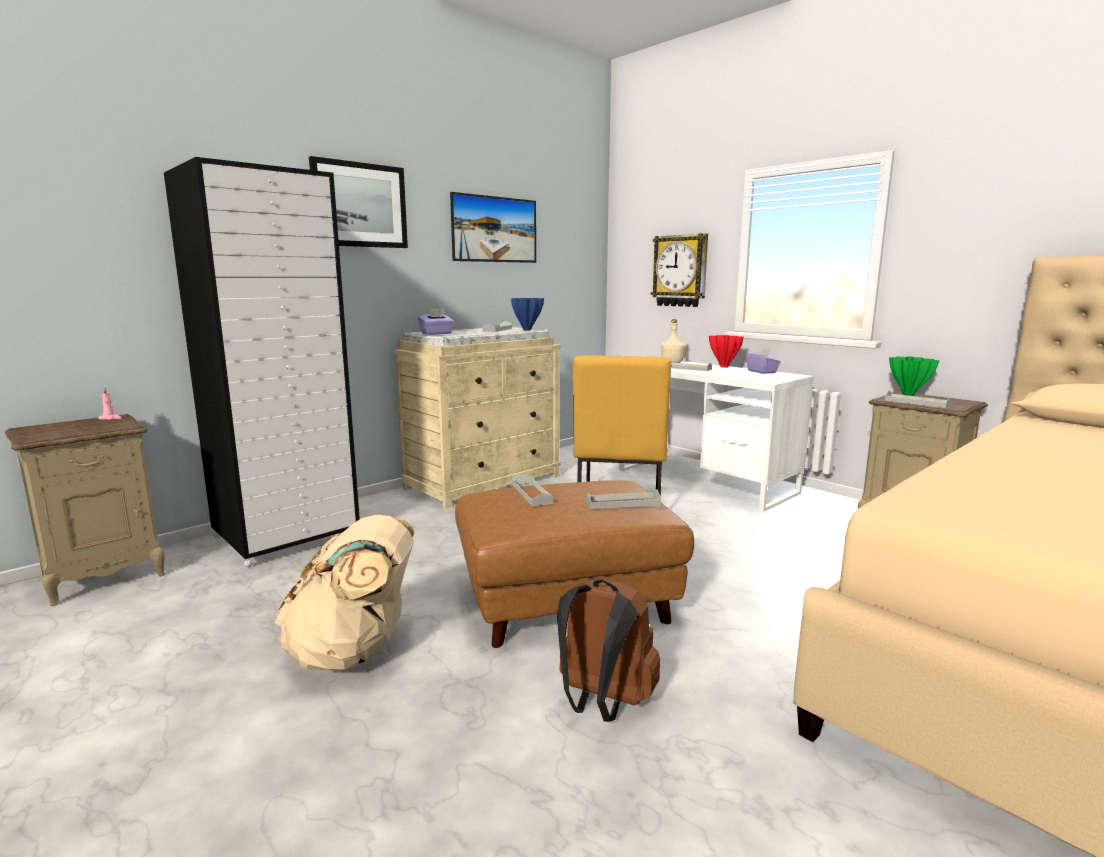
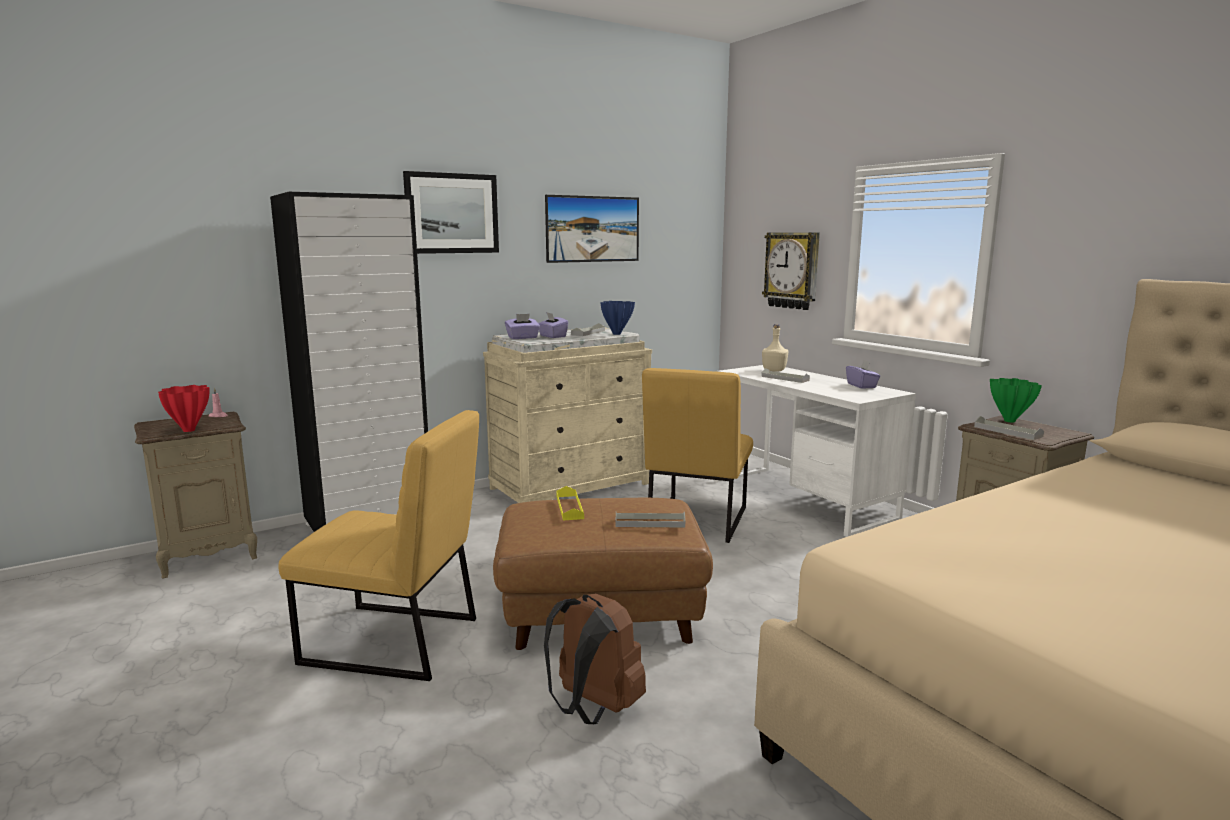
camera: 10 degrees right, 0 degrees up
(355, 652) = (395, 642): beige backpack -> yellow chair
(465, 332) = (552, 336): none -> purple tissue box
(531, 493) = (569, 507): grey tray -> yellow tray
(724, 366) = (826, 377): red vase -> red vase (190, 430)

